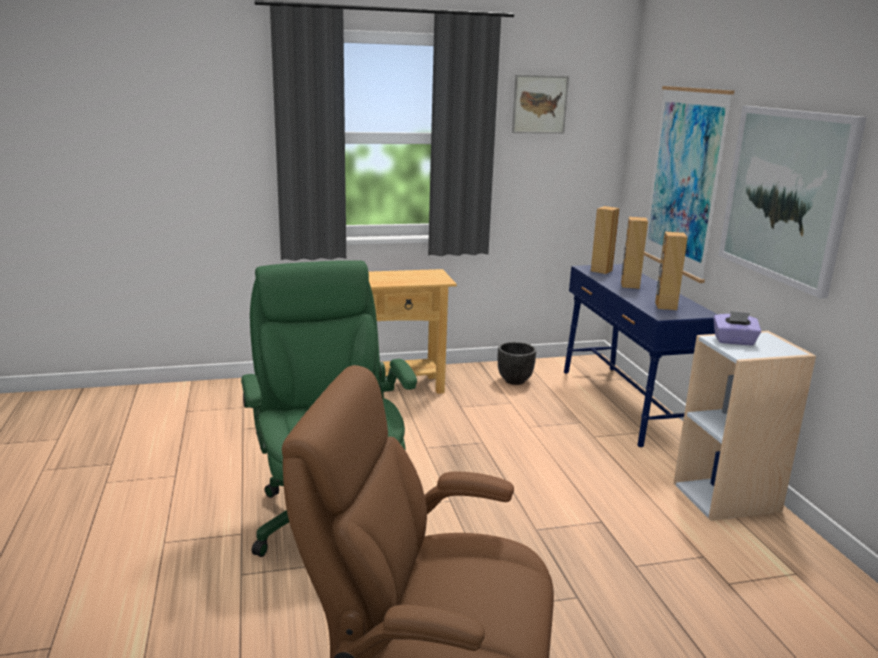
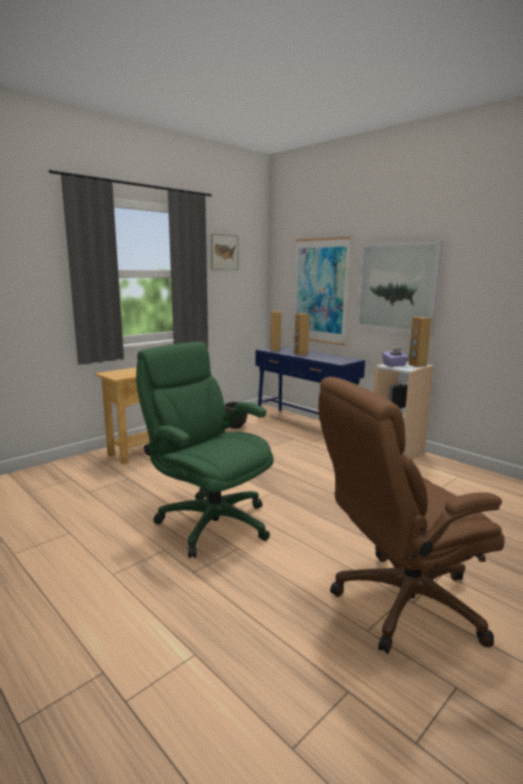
camera: 30 degrees left, 5 degrees down
(665, 306) = (333, 359): brown speaker -> brown speaker (417, 365)

